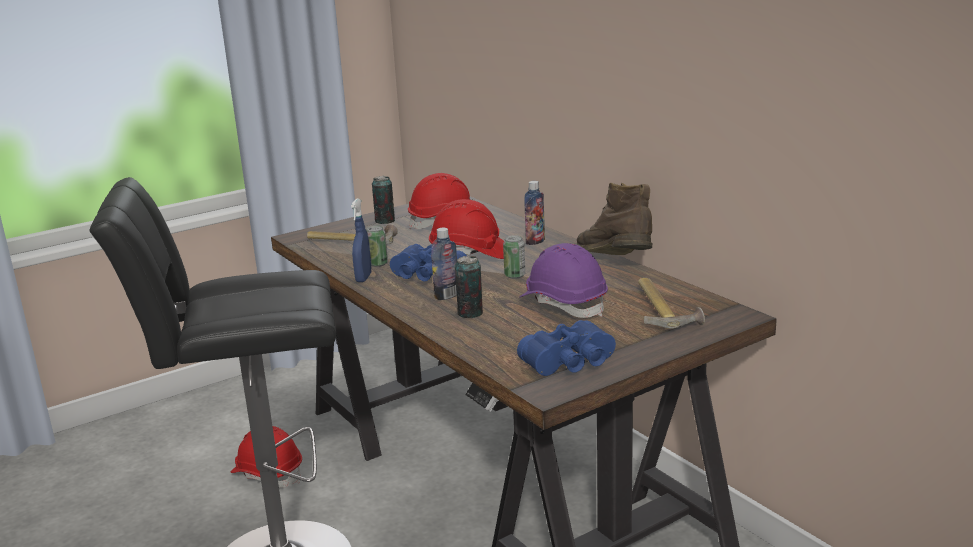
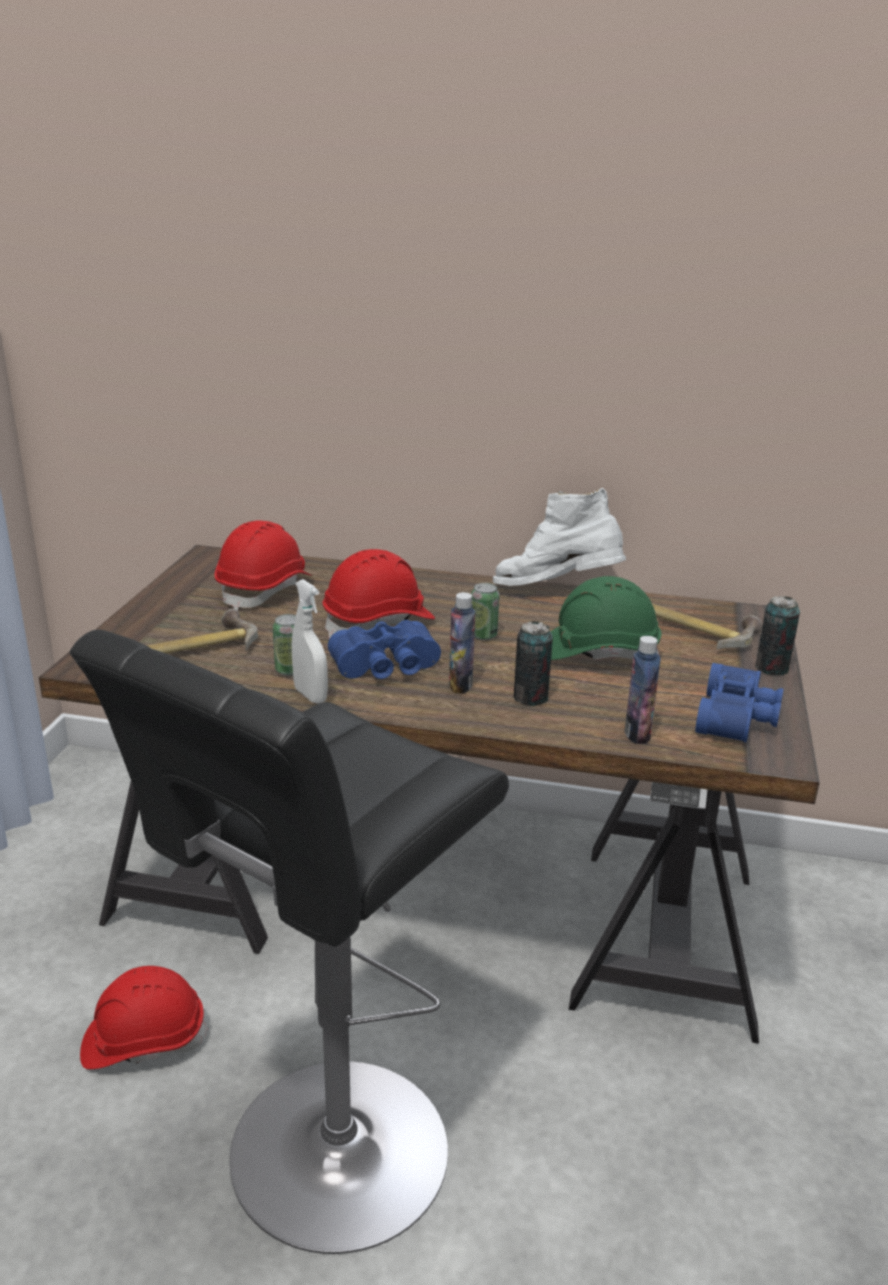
camera: 45 degrees left, 5 degrees up
(363, 278) = (310, 695): blue spray bottle -> white spray bottle
(385, 221) = (177, 608): can -> can (771, 668)
(535, 241) = (421, 587): bottle -> bottle (637, 734)
(563, 304) = (598, 653): purple hard hat -> green hard hat
(615, 265) = (556, 593): brown boot -> white boot

